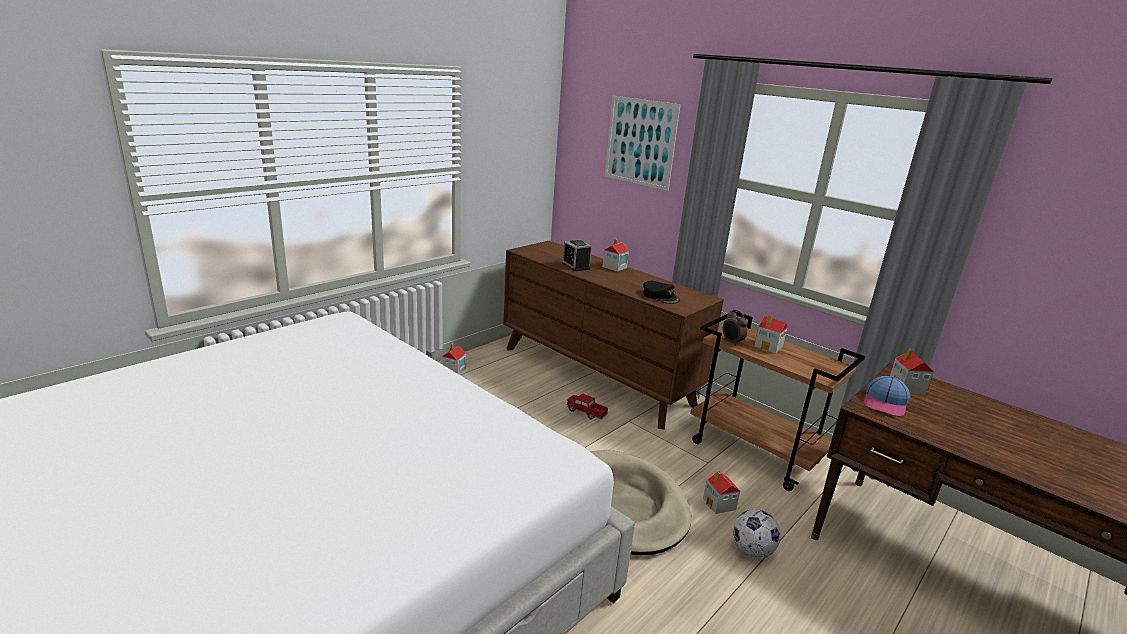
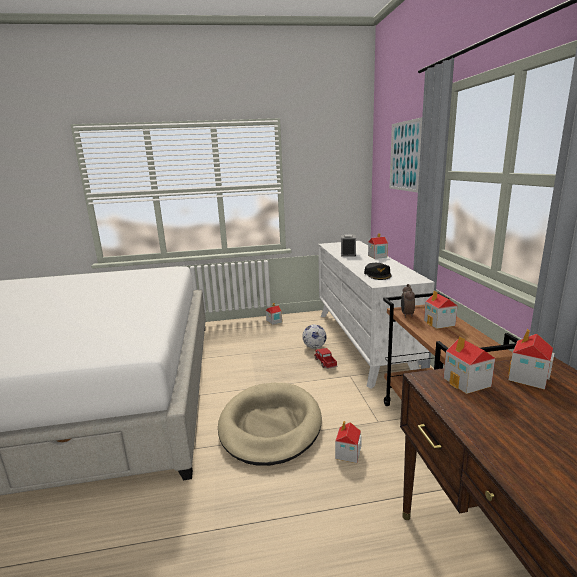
camera: 40 degrees right, 5 degrees down
(596, 376) = (363, 342): brown dresser -> white dresser
(752, 550) = (331, 498): football -> football (314, 347)
(885, 403) = (467, 382): cap -> toy house

